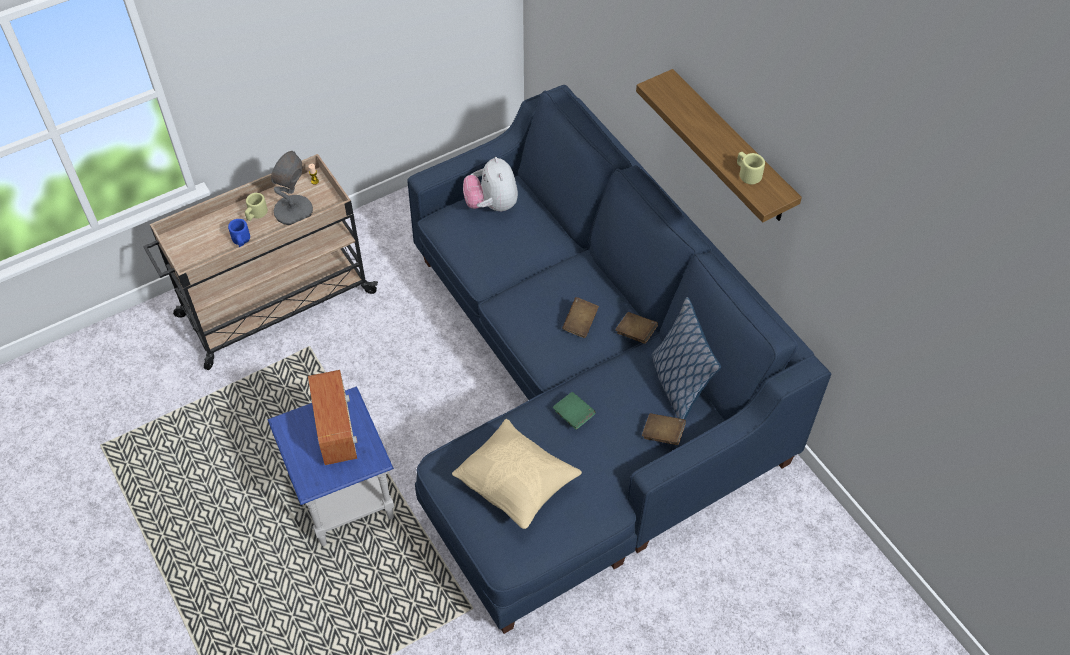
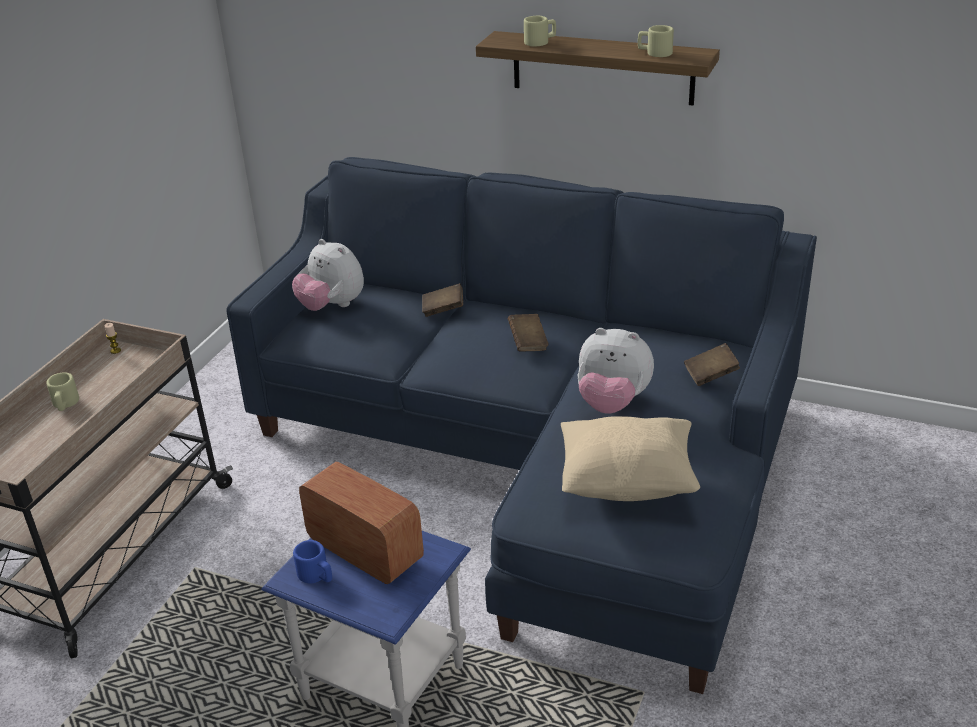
camera: 35 degrees left, 20 degrees down
(241, 240) = (68, 432): blue mug -> blue mug (316, 575)
(293, 211) = (113, 382): grey table lamp -> none
(573, 416) = (612, 403): green book -> plush toy
(635, 333) = (588, 326): brown book -> brown book (443, 309)
(678, 384) = (674, 339): pillow -> none
(685, 107) = (540, 42): none -> beige mug

